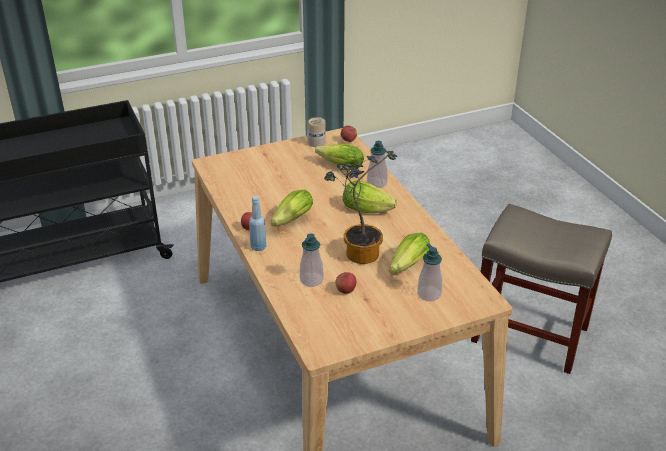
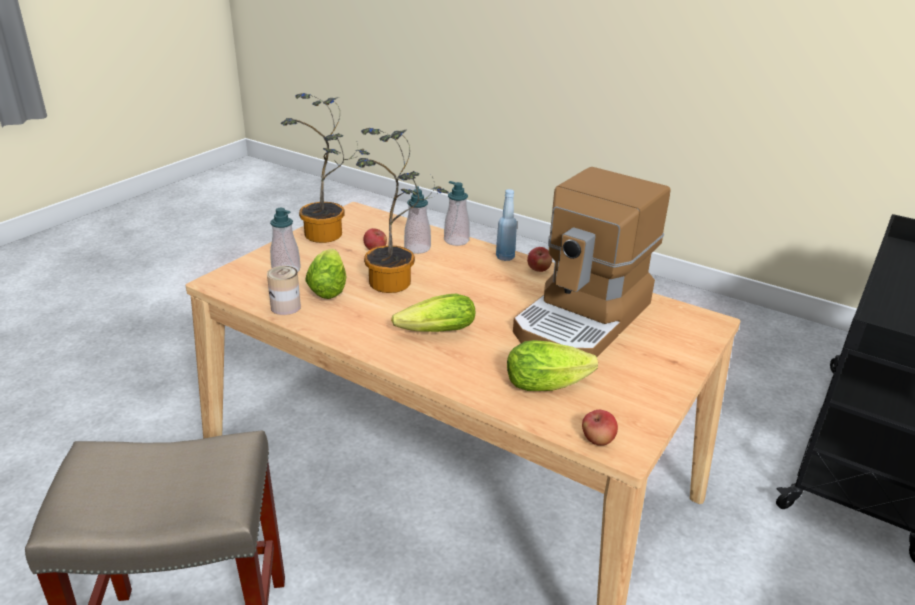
camera: 145 degrees right, 5 degrees down
(274, 187) = (584, 320): none -> coffee machine
(290, 221) = (509, 289): lettuce -> none
(316, 142) = (639, 413): can -> can (285, 307)
(370, 323) = (329, 236): none -> potted plant
(377, 183) = (462, 374): soap dispenser -> soap dispenser (456, 240)

